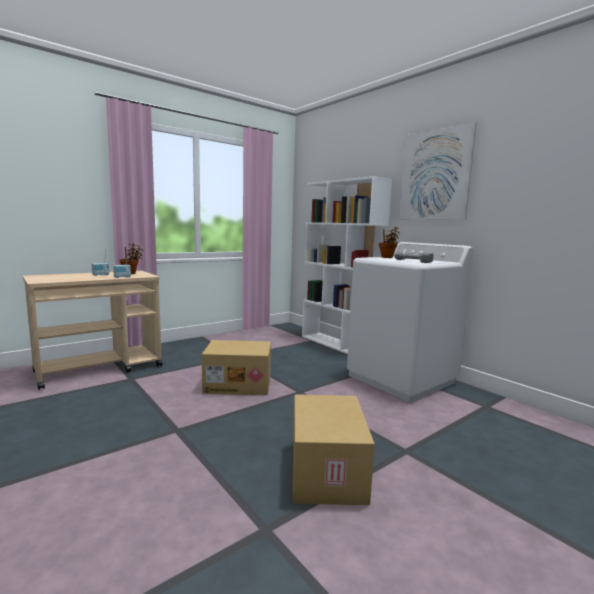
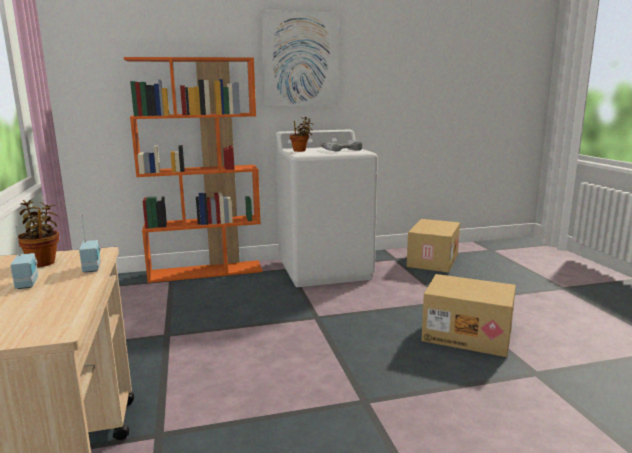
camera: 65 degrees left, 5 degrees up
(239, 384) = (266, 347): cardboard box -> cardboard box (432, 260)
(338, 345) = (206, 271): white bookcase -> orange bookcase

